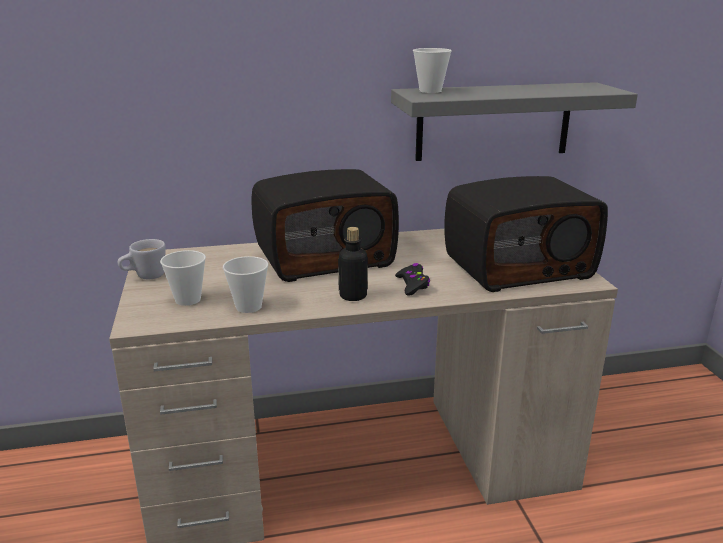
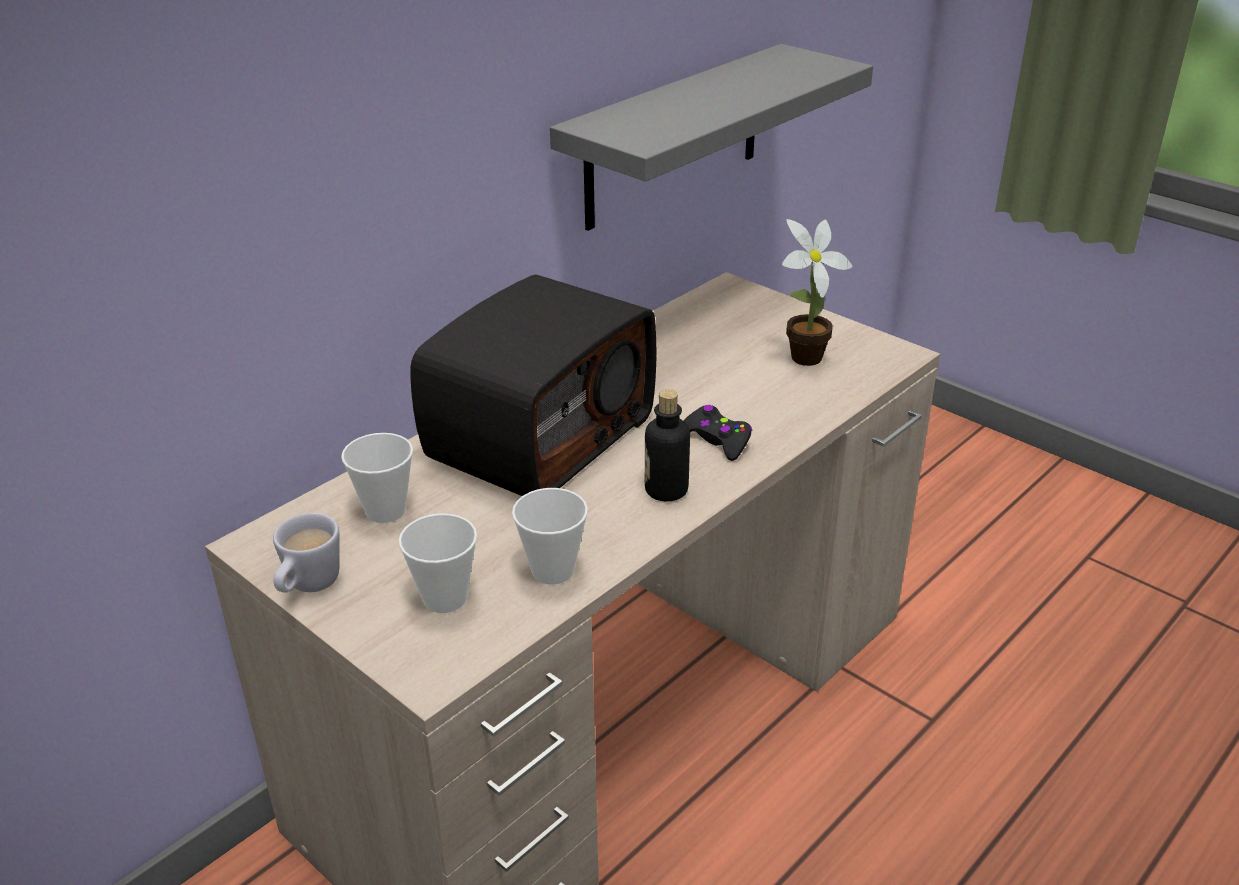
camera: 35 degrees left, 10 degrees up
(430, 91) = (619, 120): cup -> cup (385, 511)
(517, 267) = (801, 359): radio -> potted plant

